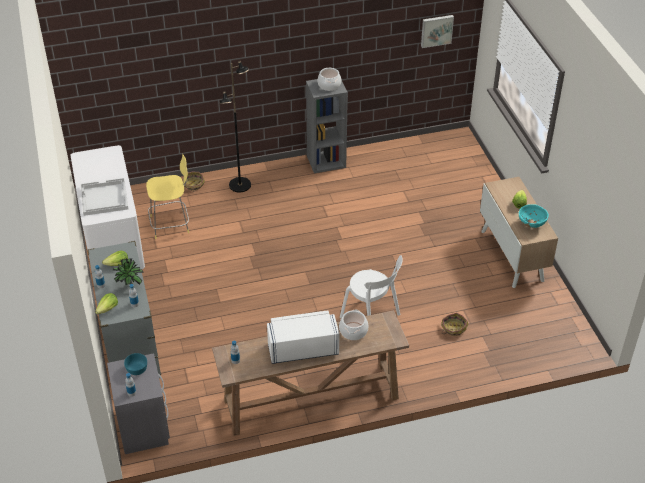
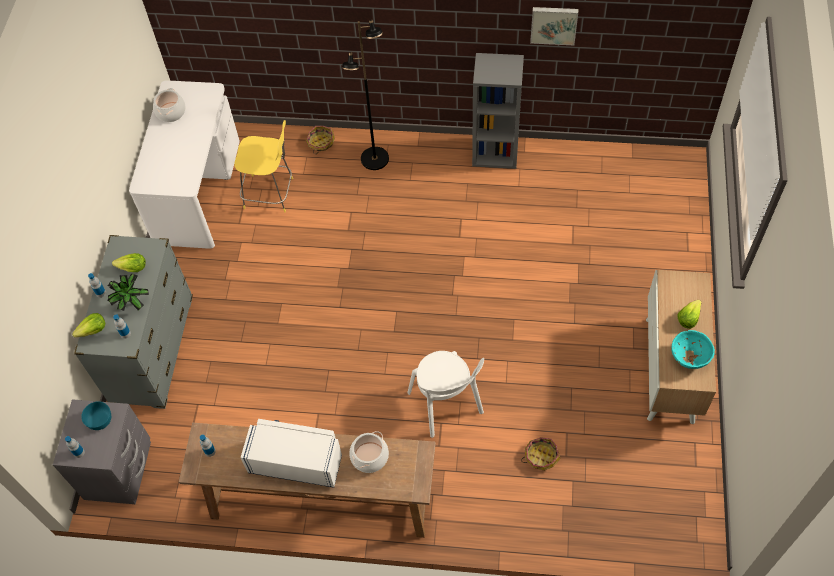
camera: 25 degrees right, 15 degrees up
(104, 198) = (169, 159): white tray -> none
(329, 85) = (503, 68): cooking pot -> cooking pot (171, 112)
(436, 30) = (673, 24): picture -> picture (554, 24)

